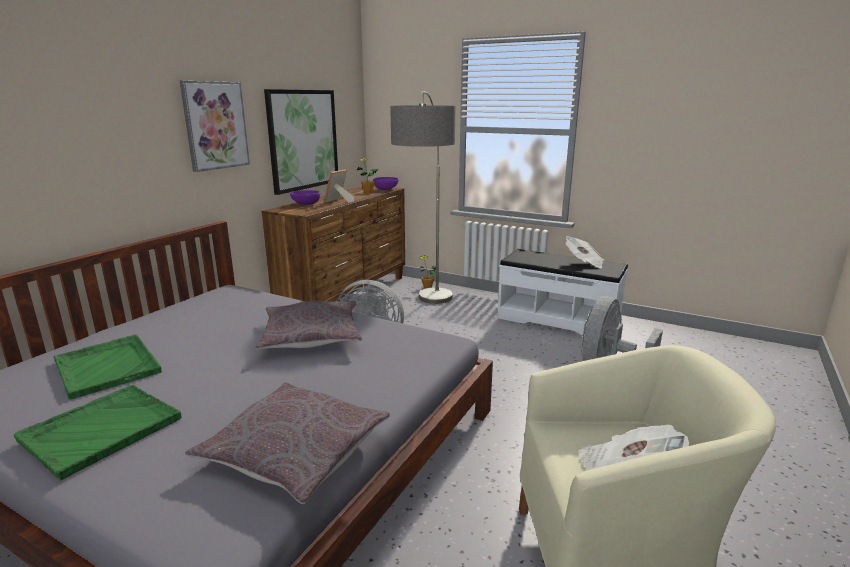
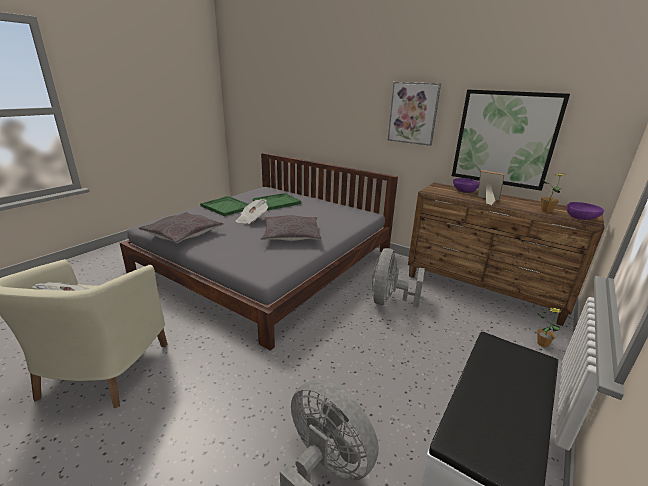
camera: 95 degrees right, 5 degrees up
(427, 313) = (460, 336): floor lamp -> none
(584, 263) = (503, 421): newspaper -> newspaper (252, 219)

